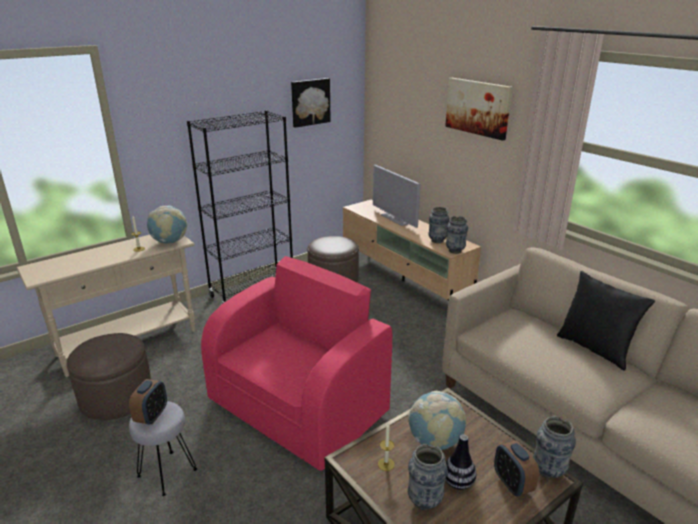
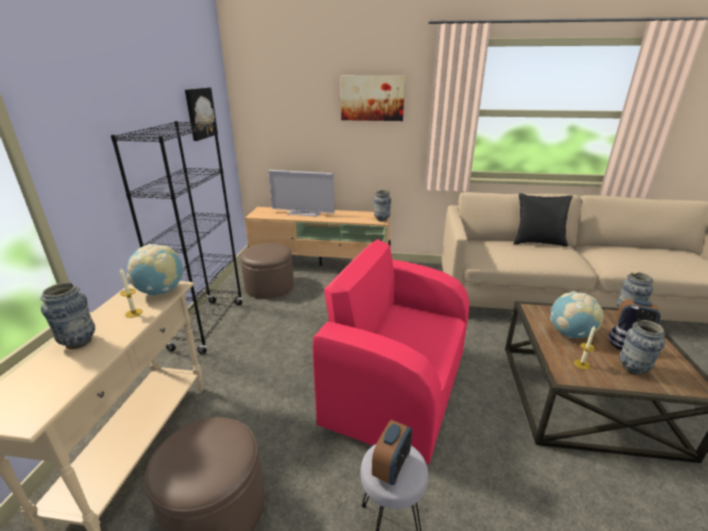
camera: 45 degrees left, 0 degrees up
(151, 416) = (391, 468): alarm clock -> alarm clock turned 60 degrees clockwise
(299, 406) = (396, 387): pink armchair -> pink armchair turned 60 degrees counterclockwise
(437, 240) = (359, 217): vase -> vase (79, 342)

